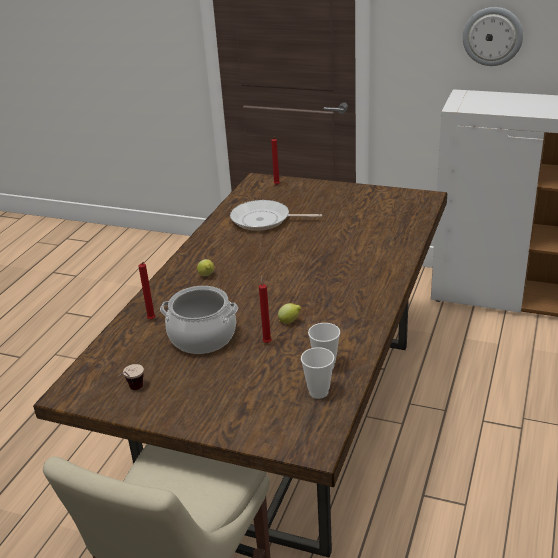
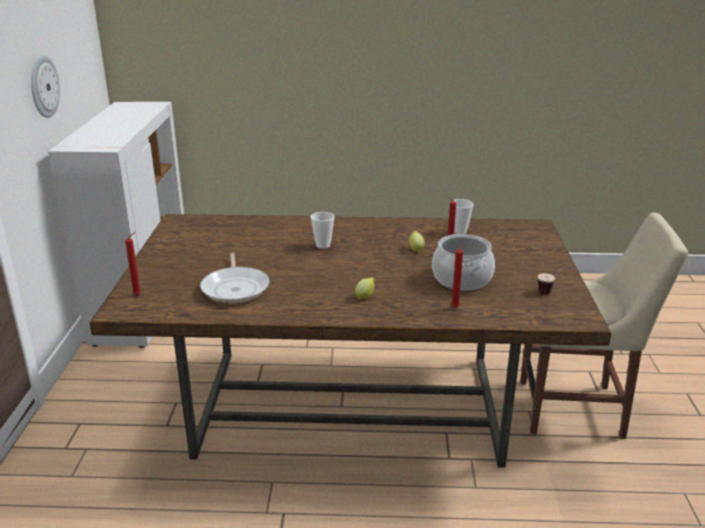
camera: 110 degrees left, 5 degrees down
(318, 392) = (488, 230): cup -> cup (323, 245)

